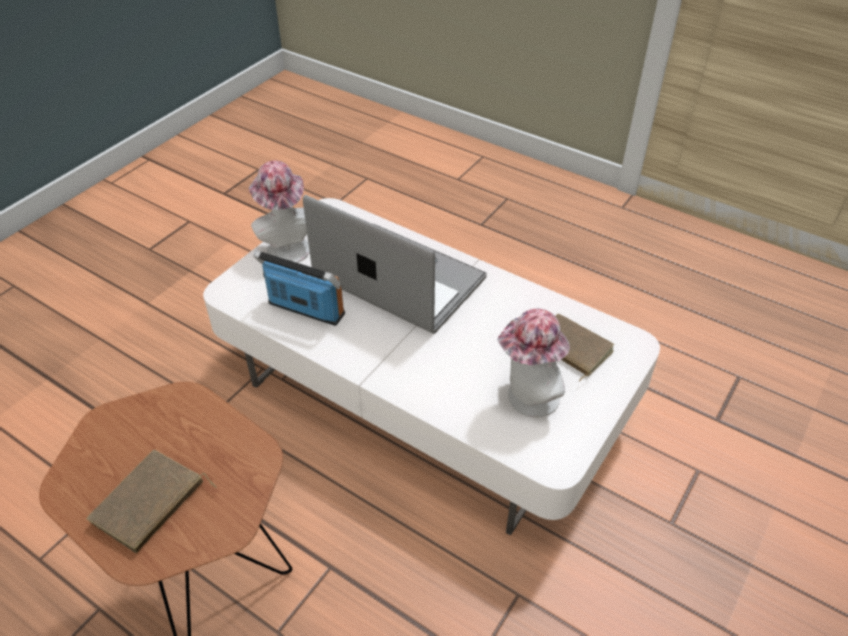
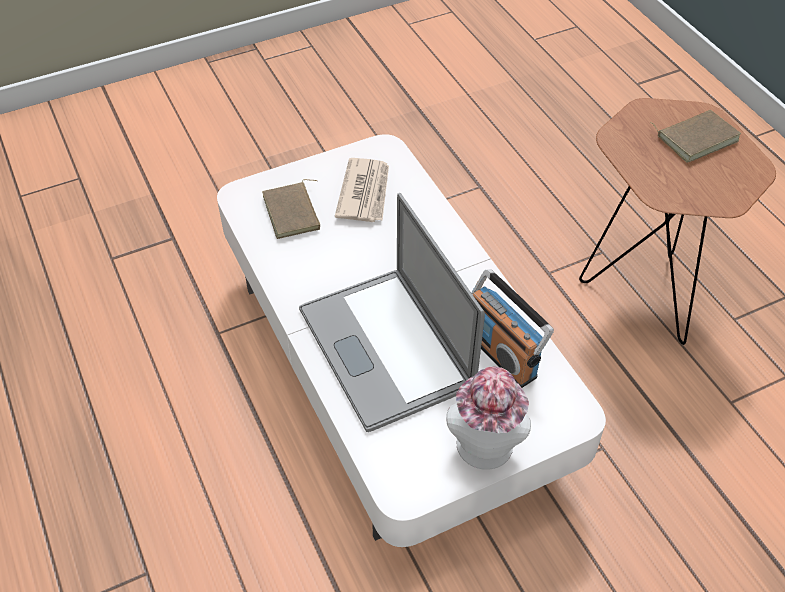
camera: 150 degrees left, 5 degrees up
(527, 399) = (365, 192): hat -> newspaper

